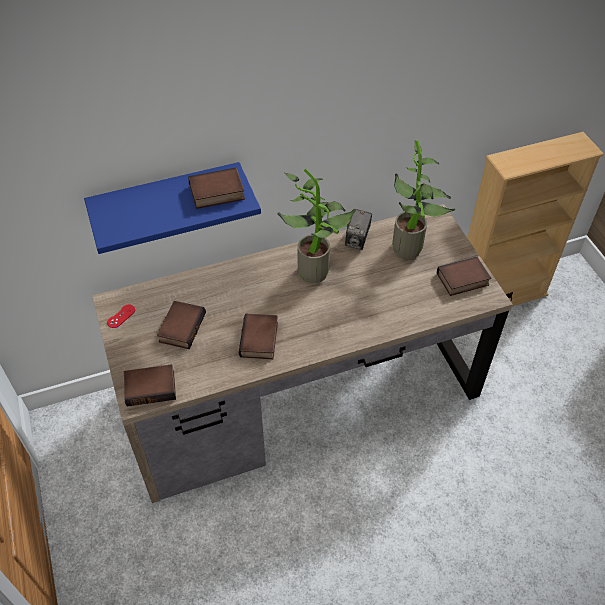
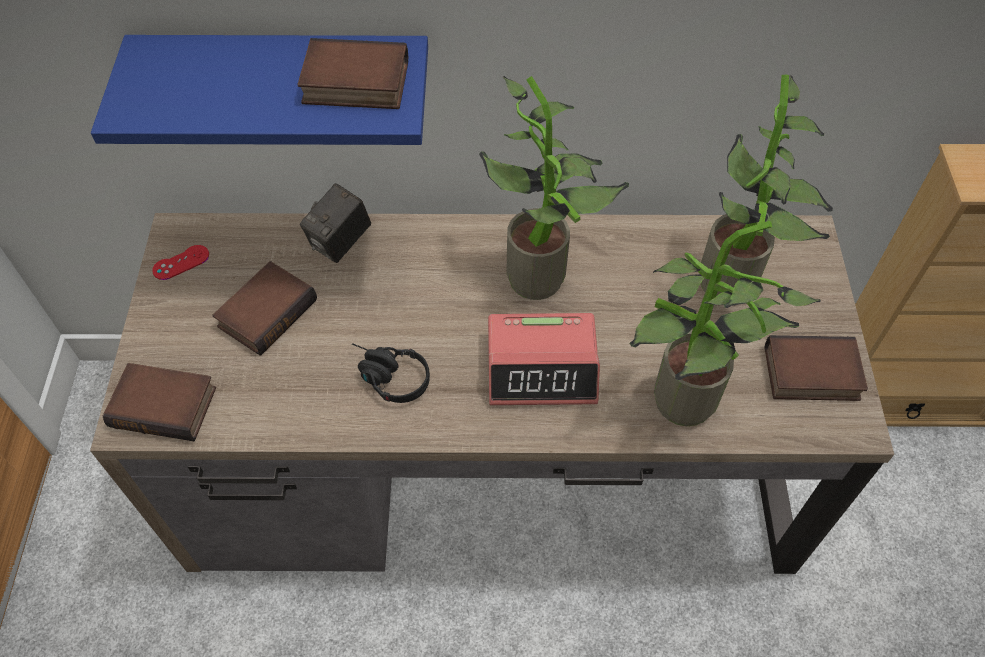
camera: 20 degrees right, 5 degrees up
(260, 340) = (387, 377): book -> black headphones
(335, 313) = (542, 368): none -> alarm clock
(357, 240) = (640, 241): camera -> camera (340, 243)
(408, 312) = (679, 408): none -> potted plant

